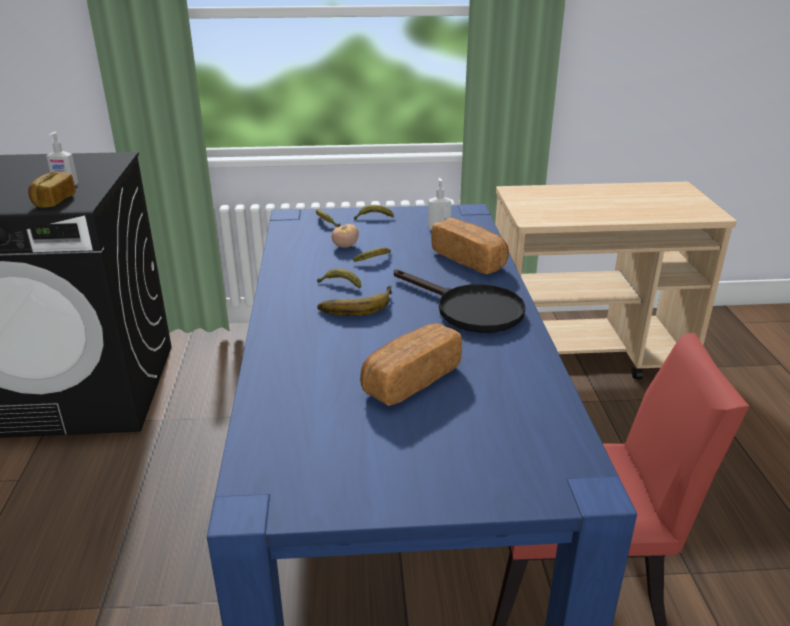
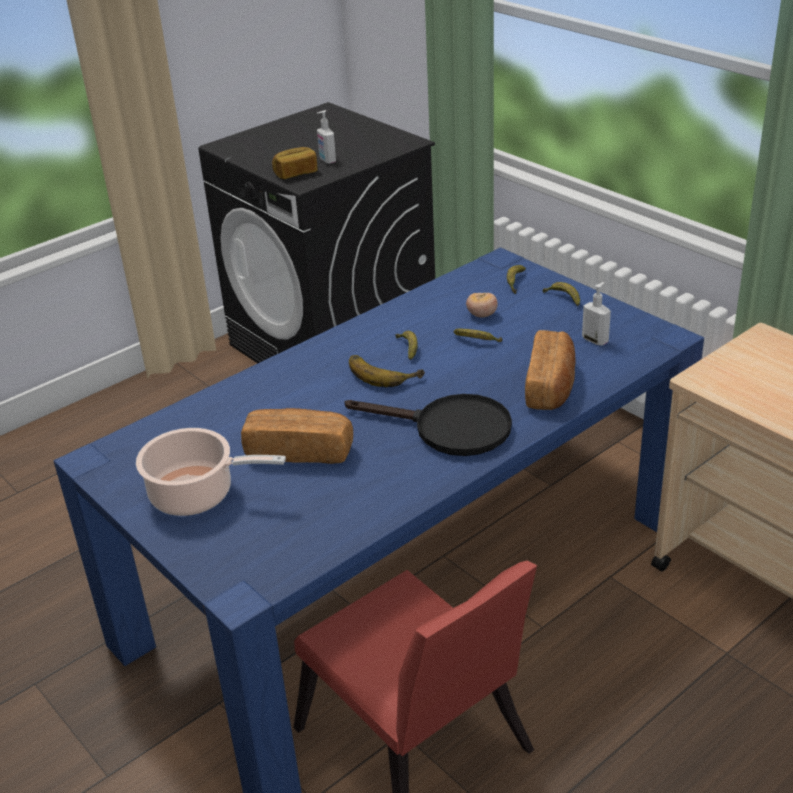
camera: 55 degrees right, 5 degrees up
(404, 457) = (197, 494): none -> cooking pot
(469, 309) = (449, 429): black frying pan -> black frying pan turned 75 degrees counterclockwise

